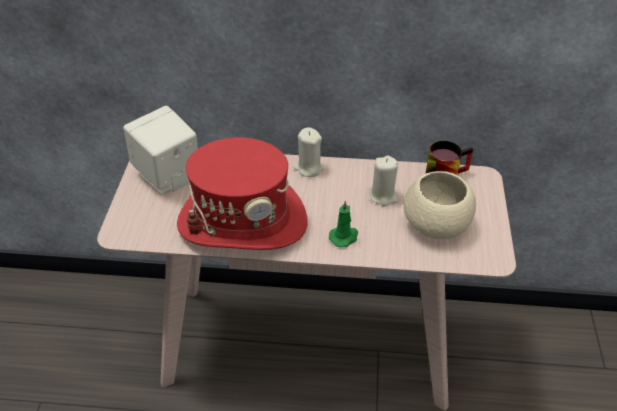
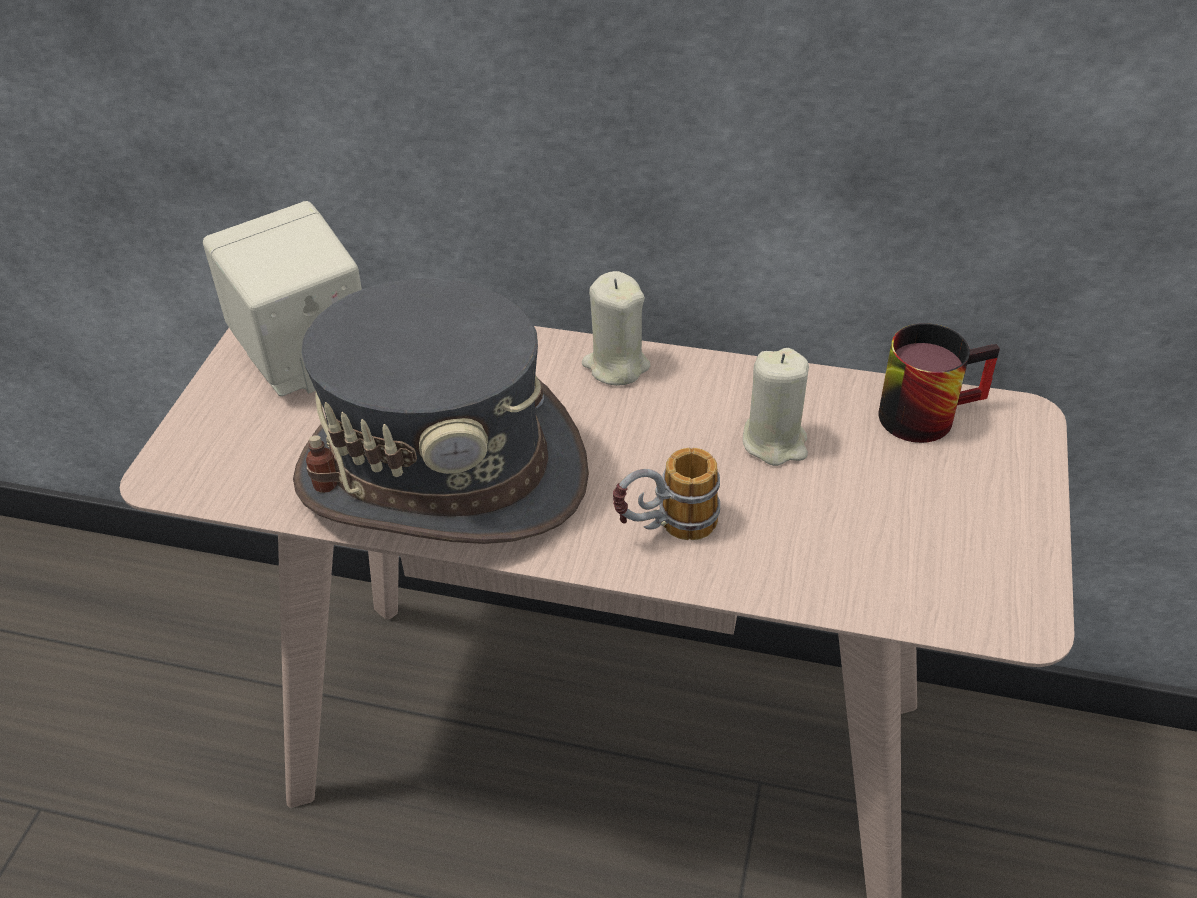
camera: 10 degrees right, 0 degrees up
(242, 221) = (442, 472): red hat -> grey hat
(344, 237) = (665, 530): green candle -> mug
(436, 225) = (888, 522): beige bowl -> none

